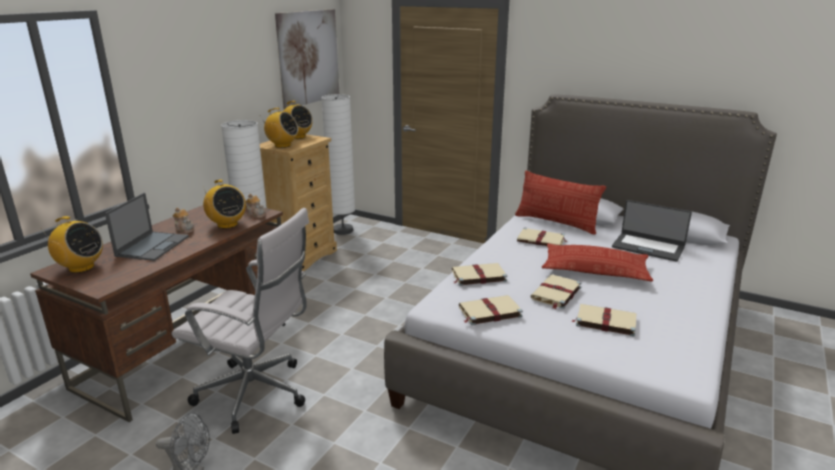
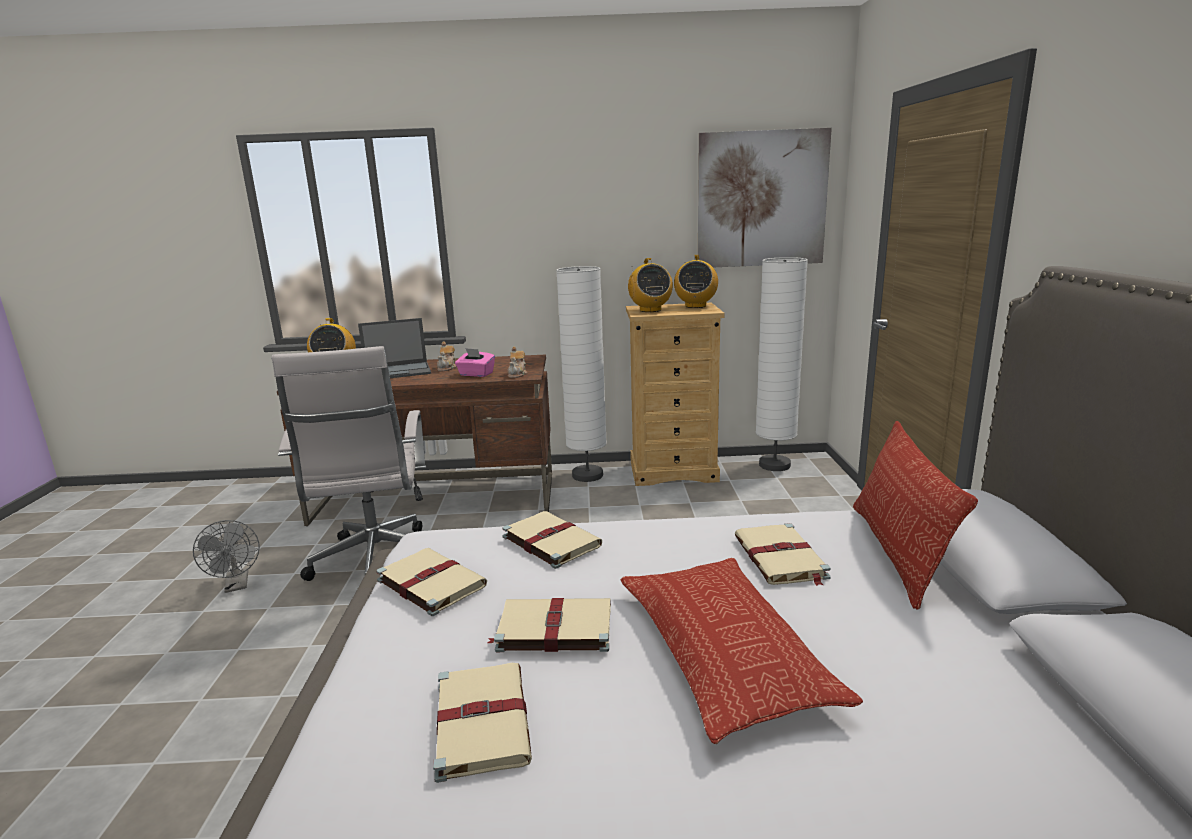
camera: 60 degrees right, 5 degrees down
(227, 224) = (476, 374): radio -> pink tissue box
(648, 247) = (979, 708): laptop -> none

